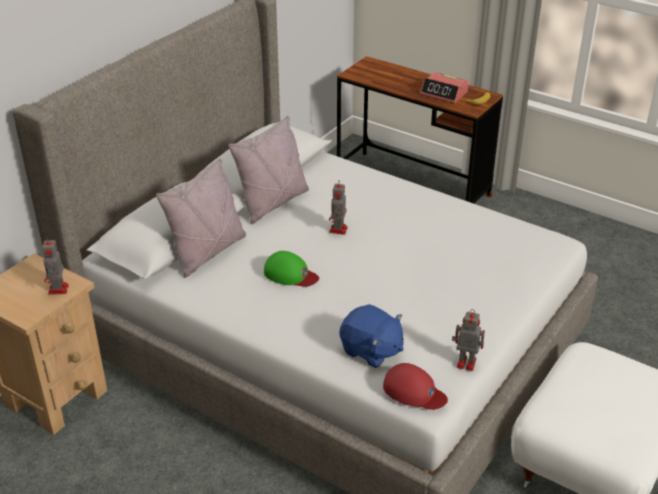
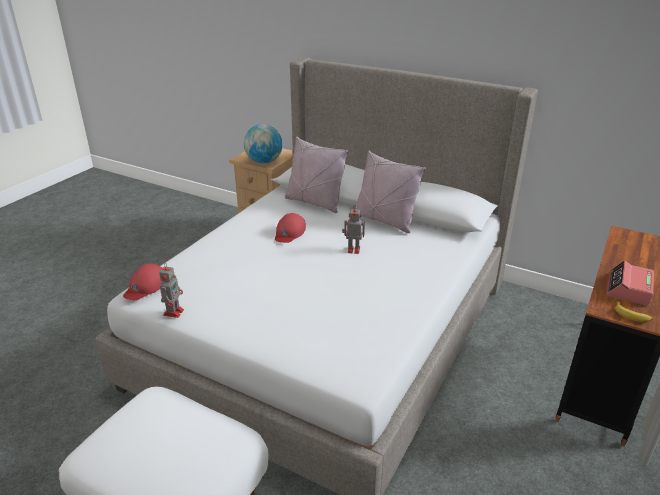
camera: 85 degrees right, 5 degrees down
(58, 290) = (264, 162): toy robot -> globe
(290, 274) = (289, 232): green cap -> red cap
(371, 351) = (196, 268): blue plush toy -> none

